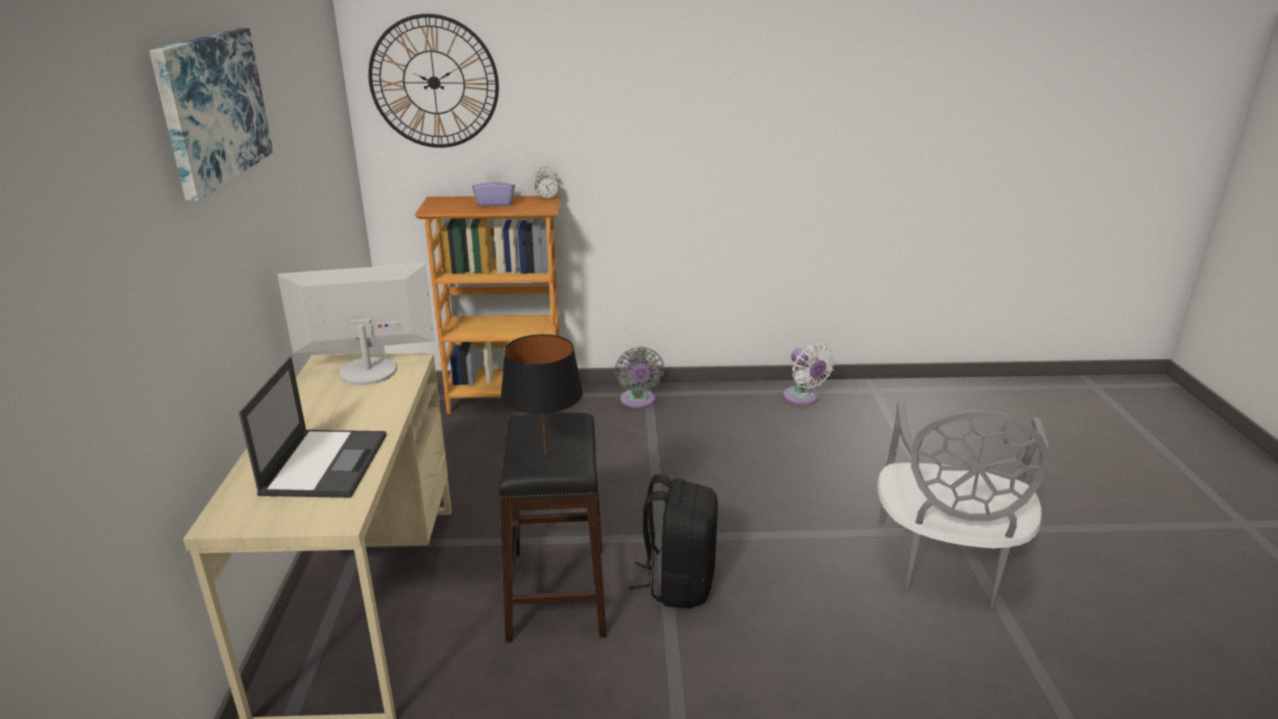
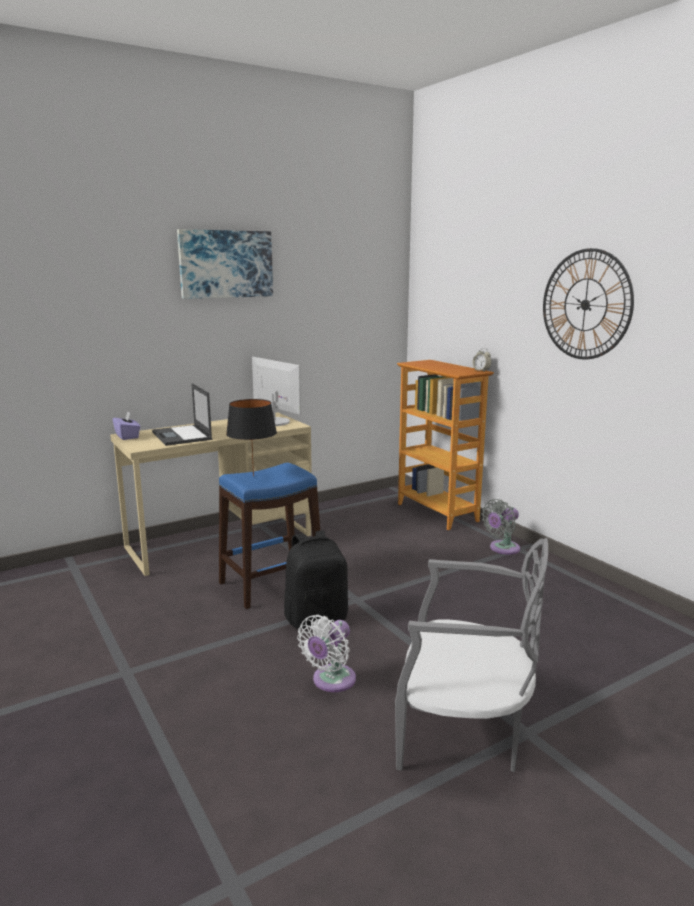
camera: 60 degrees right, 10 degrees down
(325, 463) = (182, 436): laptop -> laptop turned 90 degrees clockwise
(434, 82) = (442, 284): wall clock -> wall clock (585, 304)
(495, 203) = (446, 367): purple tissue box -> purple tissue box (127, 436)
(558, 592) = (272, 584): black stool -> blue stool
(803, 398) = (623, 608): white fan -> white fan (331, 681)
(944, 566) = (463, 733): grey chair -> grey chair turned 150 degrees counterclockwise

